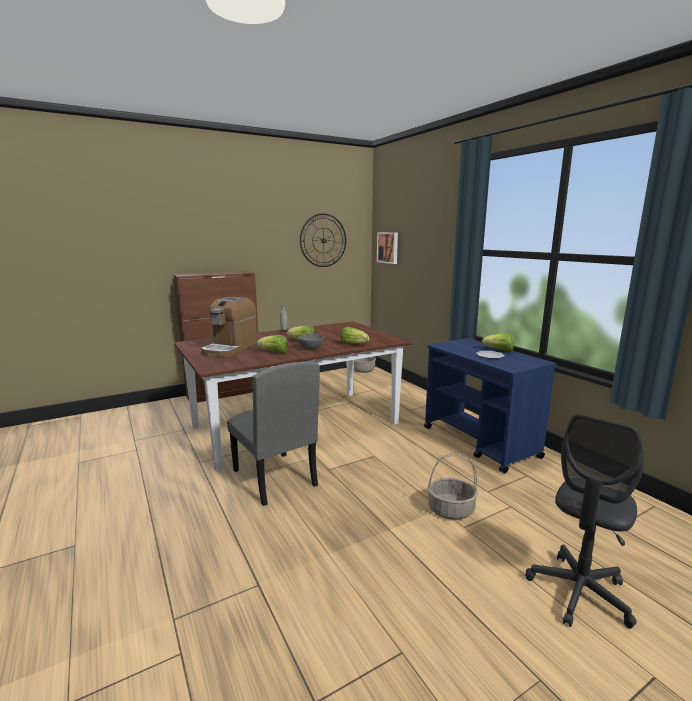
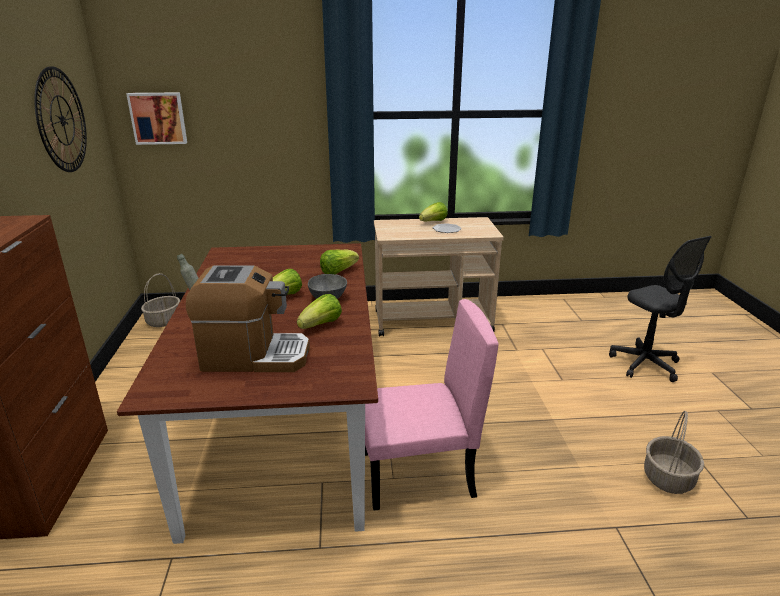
camera: 65 degrees left, 10 degrees up
(230, 349) = (254, 356): coffee machine -> coffee machine turned 45 degrees counterclockwise
(274, 478) = (417, 475): grey chair -> pink chair
(451, 510) = (536, 377): basket -> basket (668, 477)
(480, 442) = (433, 321): blue cart -> beige cart

